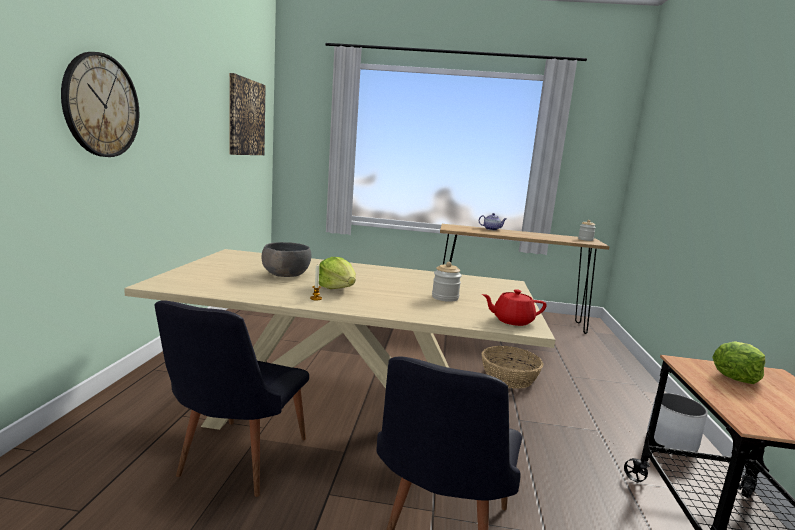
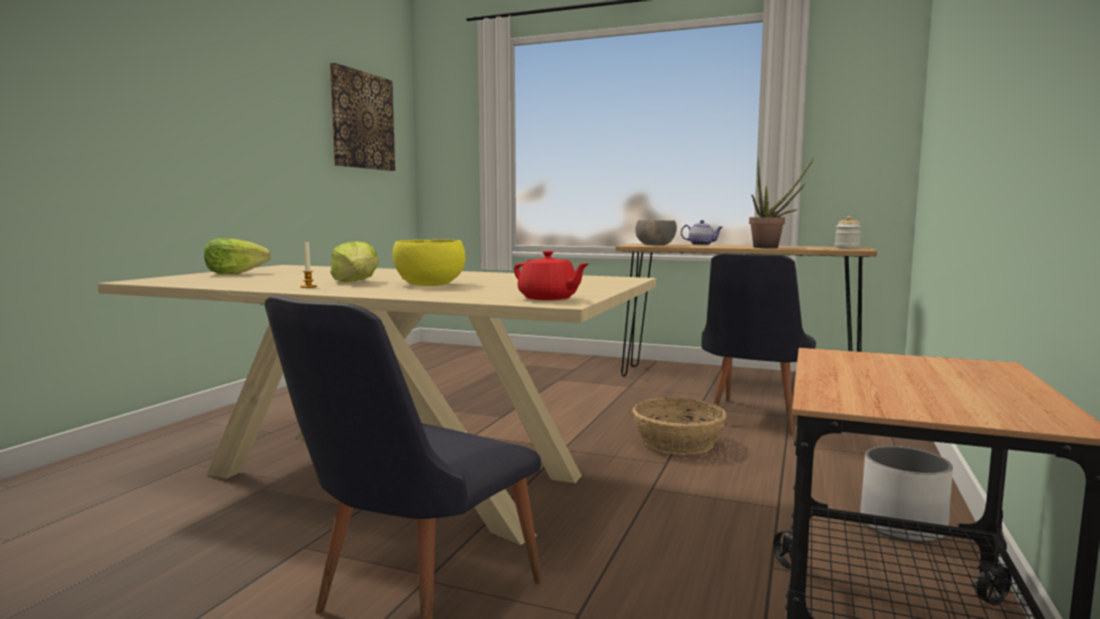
camera: 15 degrees right, 5 degrees down
(101, 106) = (122, 91): wall clock -> none
(235, 463) = (215, 510): black chair -> black chair (754, 419)
(285, 275) = (312, 276): grey bowl -> grey bowl (655, 245)
(397, 293) = (430, 284): none -> yellow bowl
(445, 297) = (493, 286): jar -> none
(512, 320) = (549, 298): red teapot -> red teapot turned 150 degrees counterclockwise
(542, 237) = (771, 247): none -> potted plant
(736, 375) = (901, 365): lettuce -> lettuce (235, 273)

